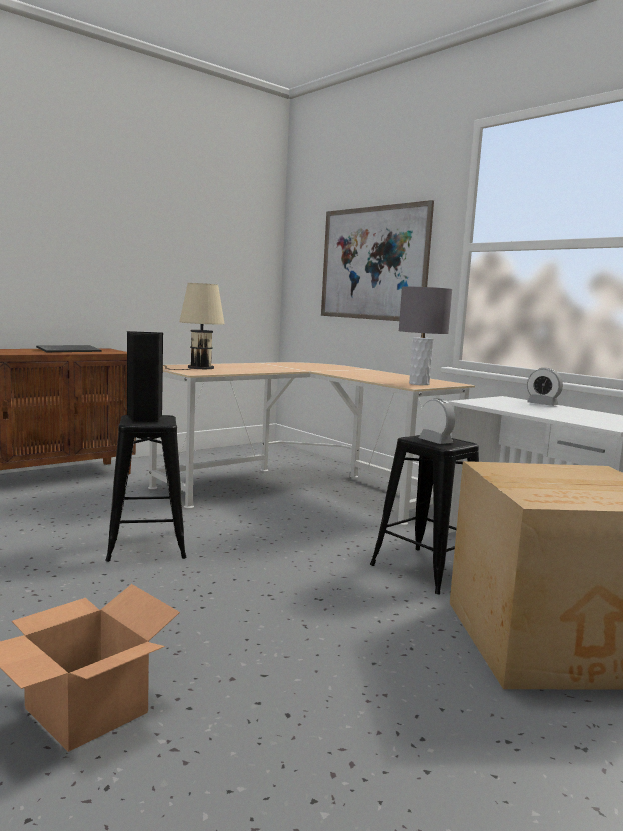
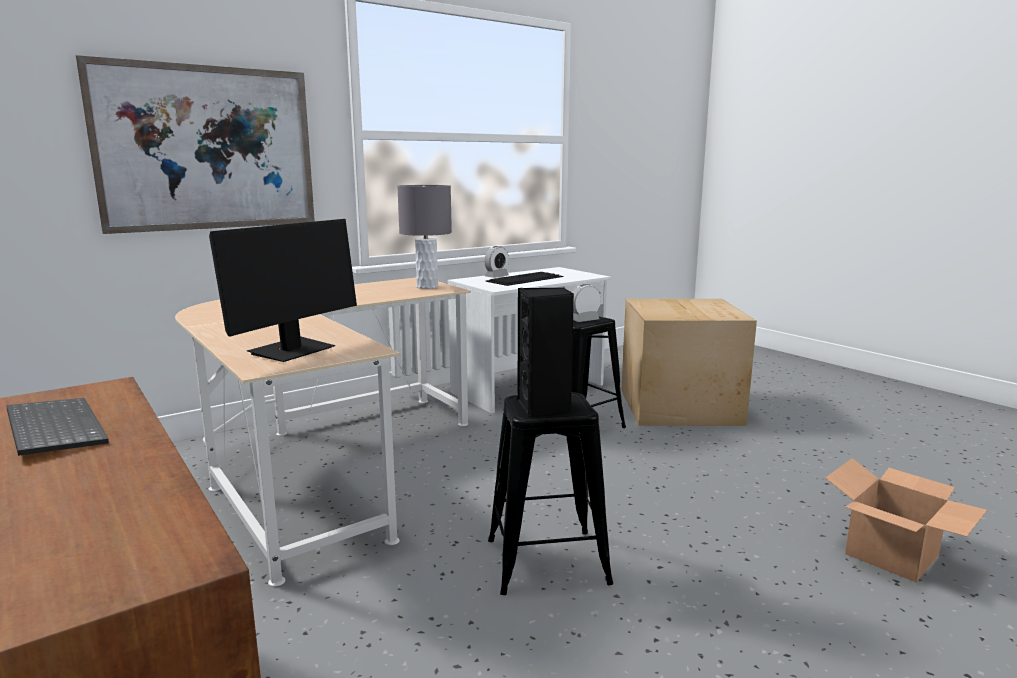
camera: 85 degrees left, 5 degrees up
(197, 368) = (292, 351): beige table lamp -> monitor
(541, 409) = (525, 279): none -> keyboard

